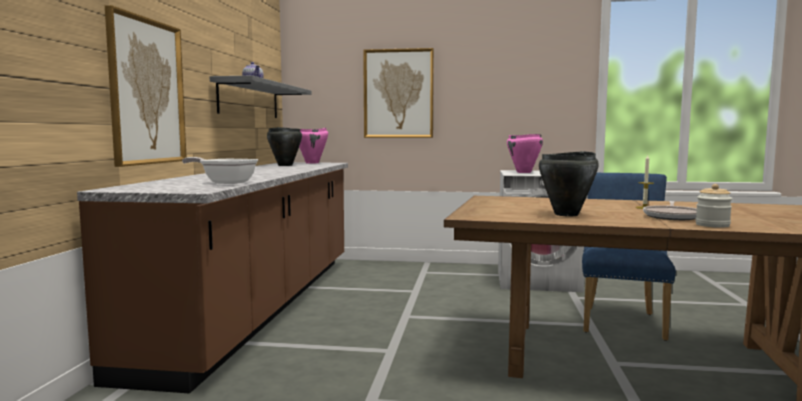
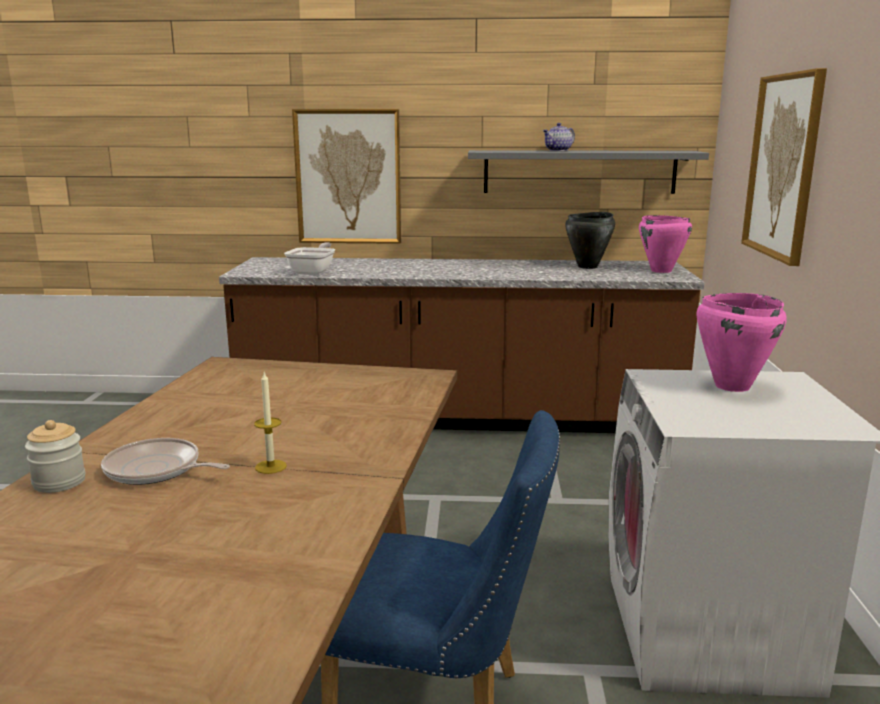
camera: 85 degrees right, 10 degrees up
(567, 214) = (216, 407): black cooking pot -> none

